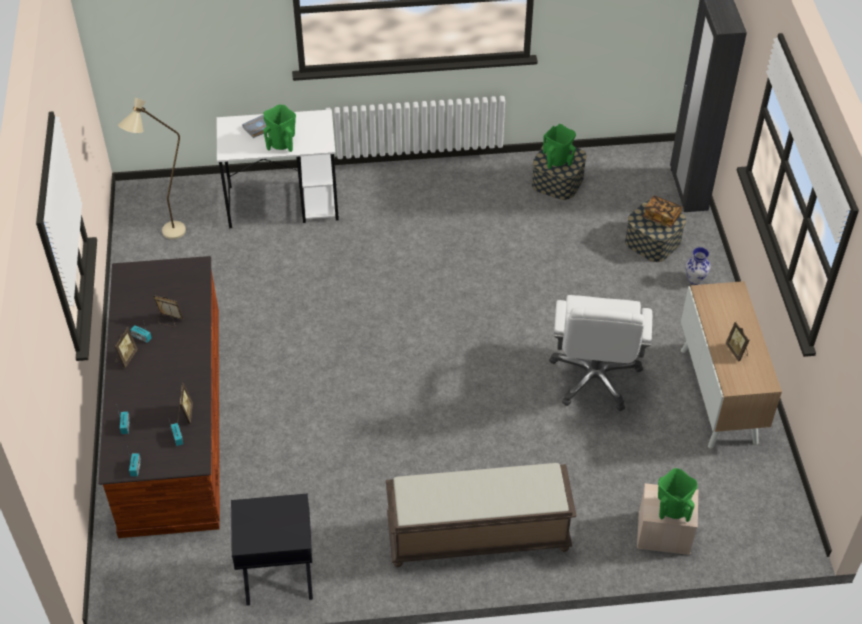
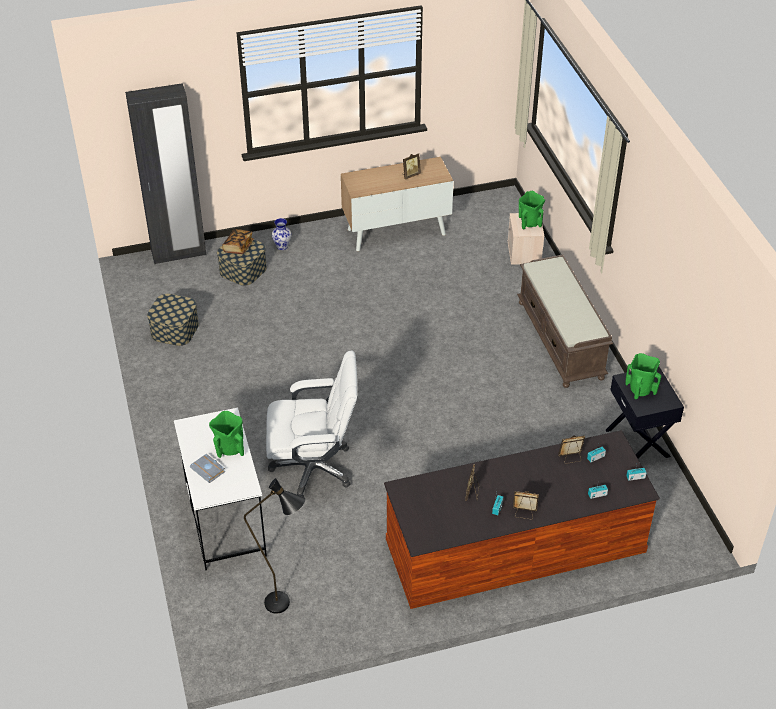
camera: 100 degrees left, 5 degrees down
(168, 236) = (285, 606): beige floor lamp -> black floor lamp
(557, 160) = (174, 310): green vase -> green vase (640, 389)
(595, 377) = (396, 292): white office chair -> white office chair (314, 468)

